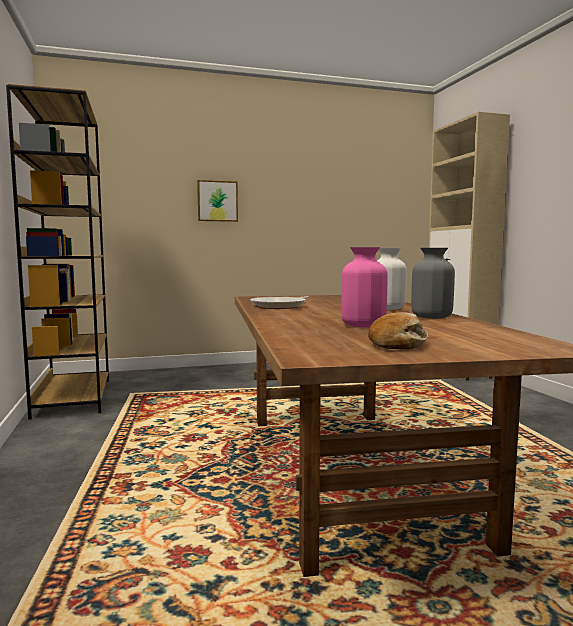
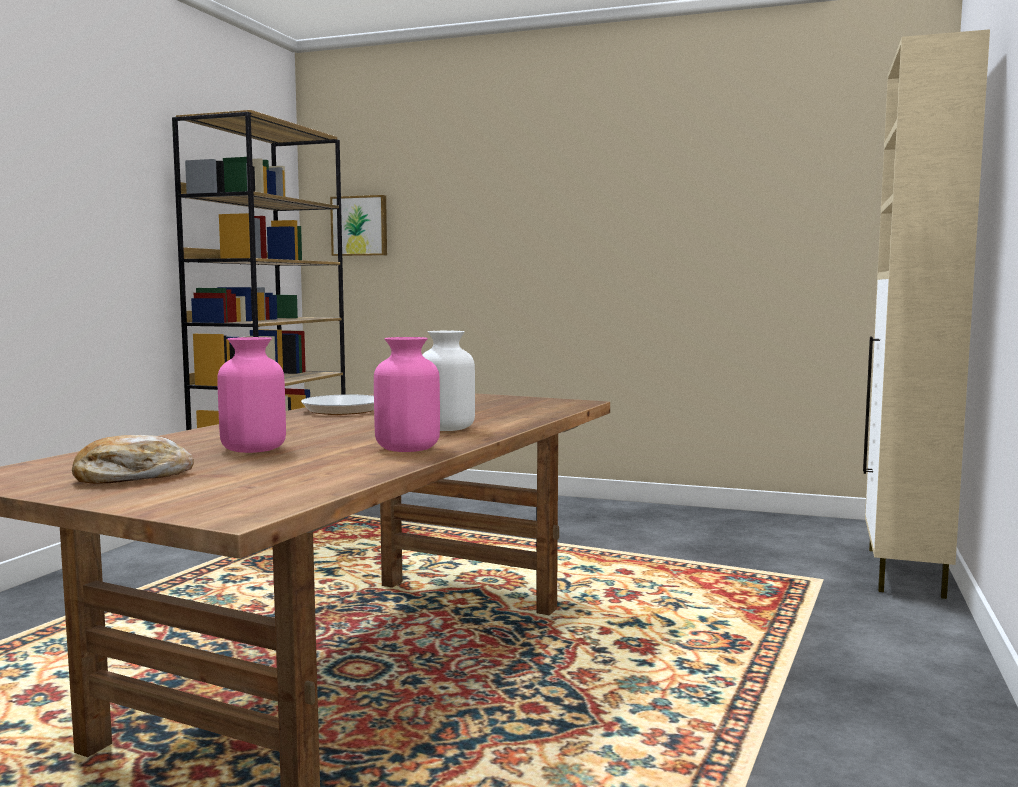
camera: 35 degrees right, 0 degrees up
(217, 201) = (521, 233): picture -> picture (360, 226)
(431, 317) = (407, 449): grey vase -> pink vase

